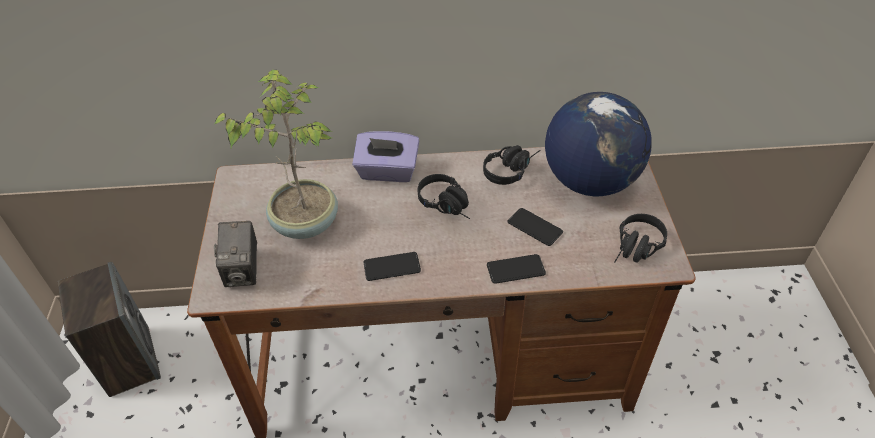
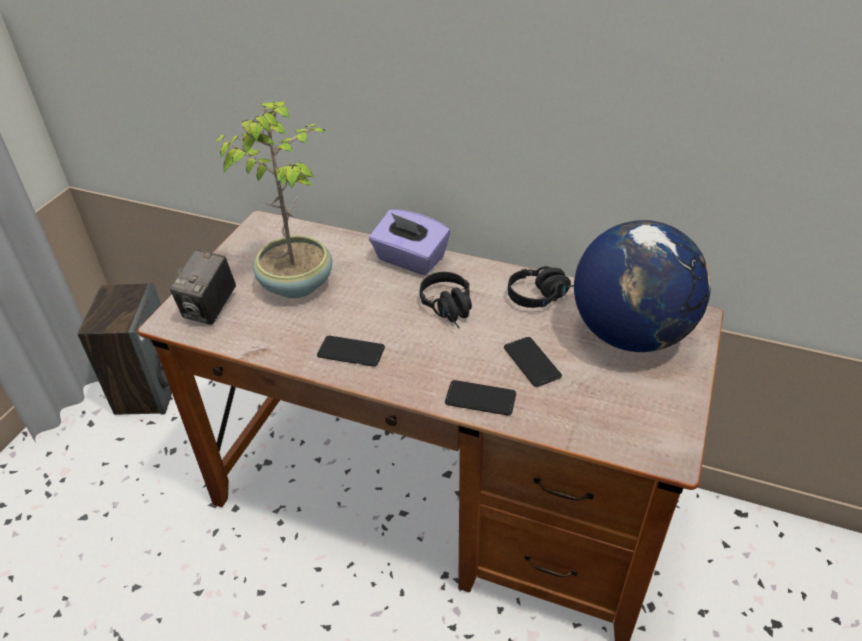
camera: 25 degrees right, 5 degrees down
(636, 250) = (639, 426): black headphones -> none

